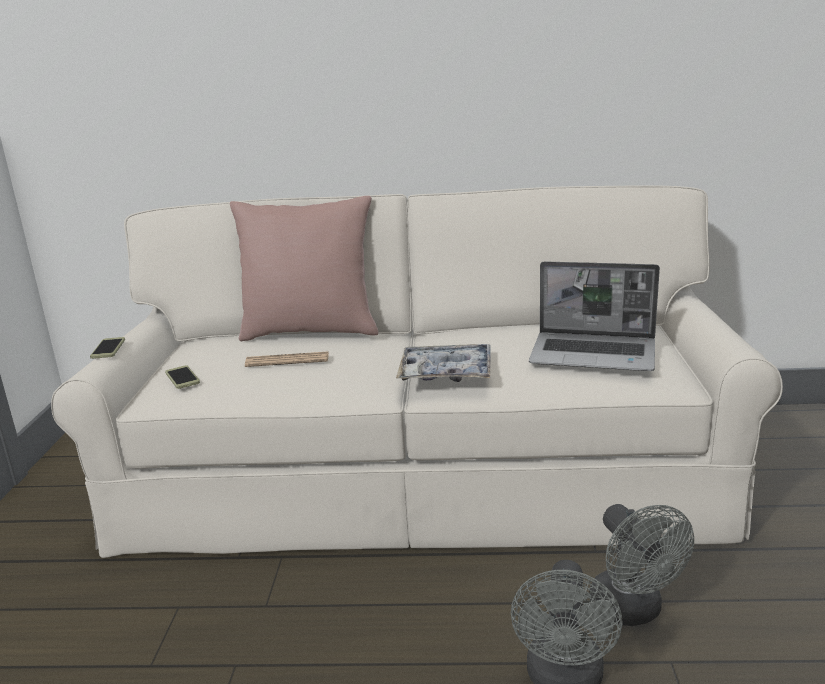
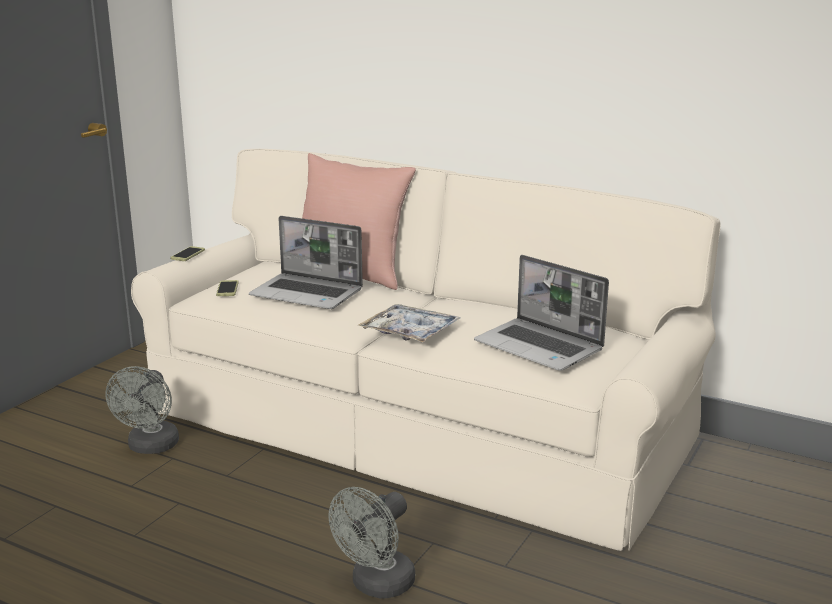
camera: 25 degrees right, 0 degrees up
(287, 360) = (308, 294): newspaper -> laptop
(632, 611) = (474, 565): grey fan -> grey fan (151, 447)

